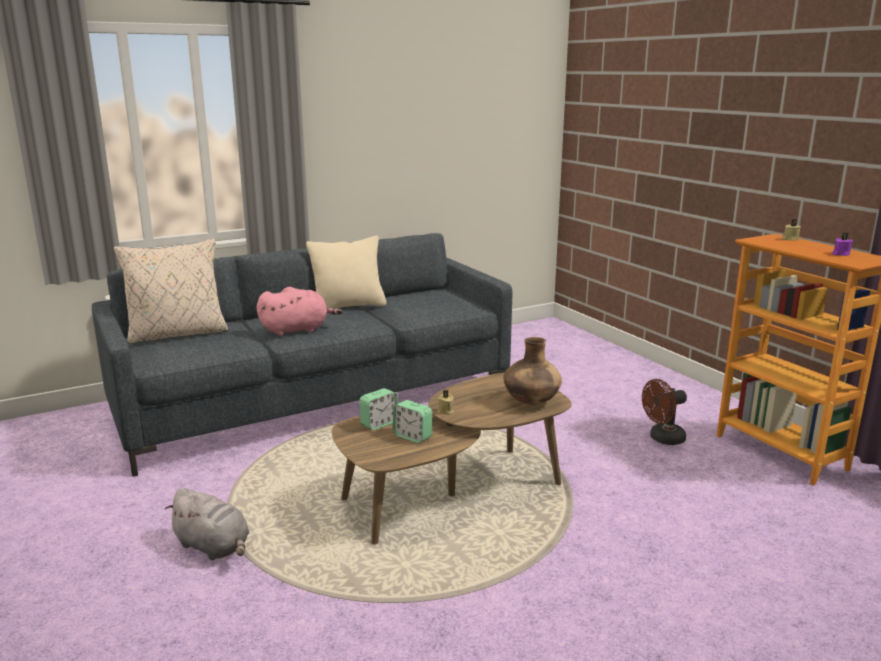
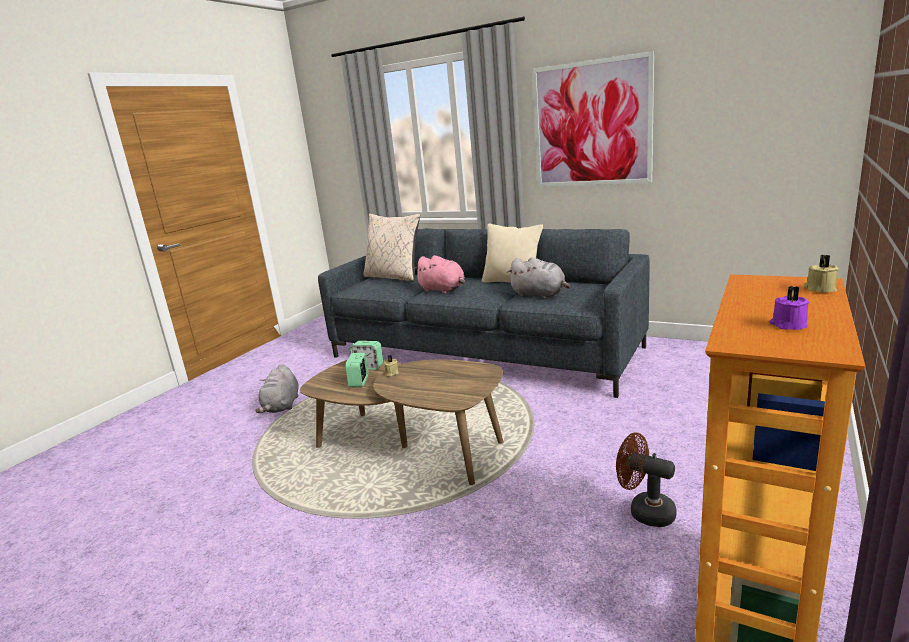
camera: 60 degrees right, 0 degrees up
(370, 127) = (591, 124): none -> picture
(412, 309) = (540, 295): none -> grey plush toy
(531, 402) = (446, 393): brown vase -> none

